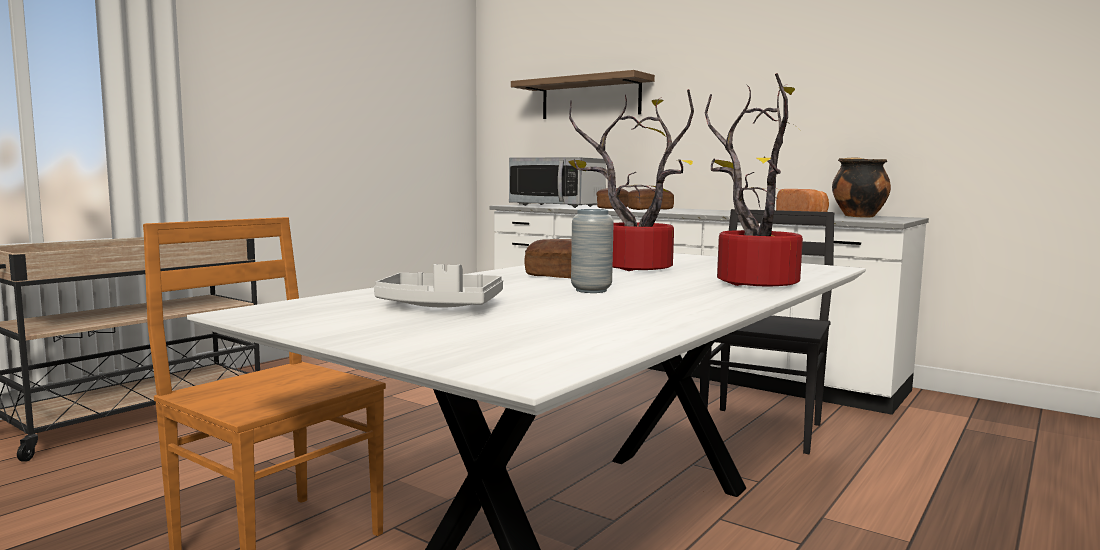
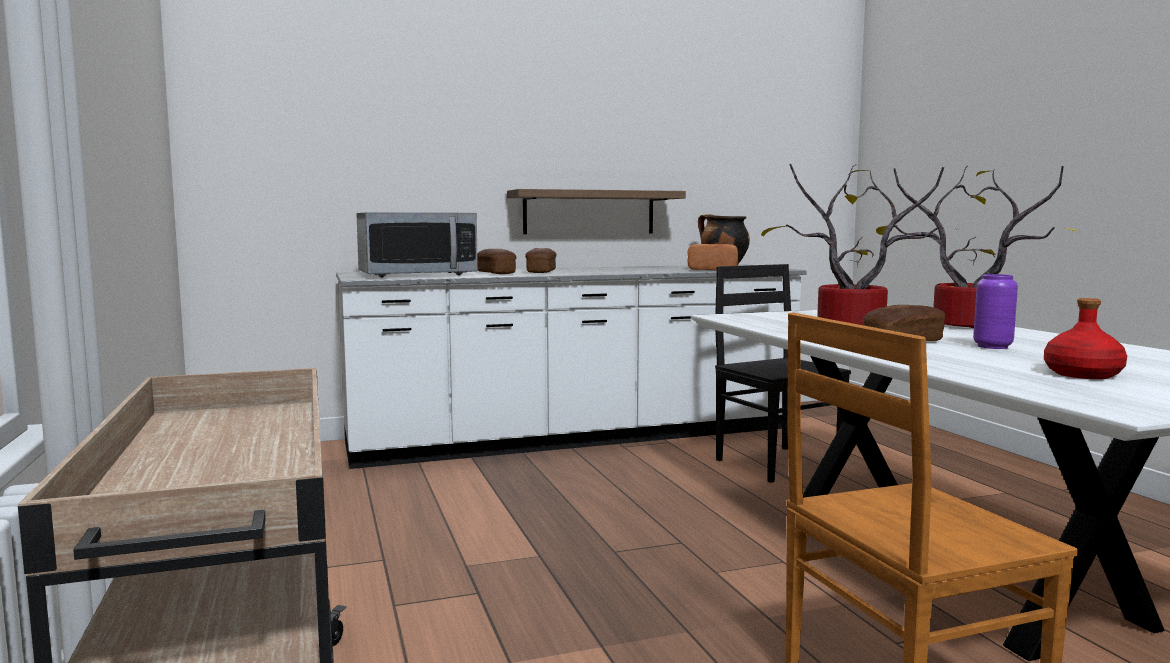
camera: 55 degrees left, 0 degrees up
(439, 306) = (1083, 375): grey tray -> red bottle
(590, 98) = (390, 134): shelf -> shelf (589, 212)
(591, 290) = (992, 346): grey vase -> purple vase

